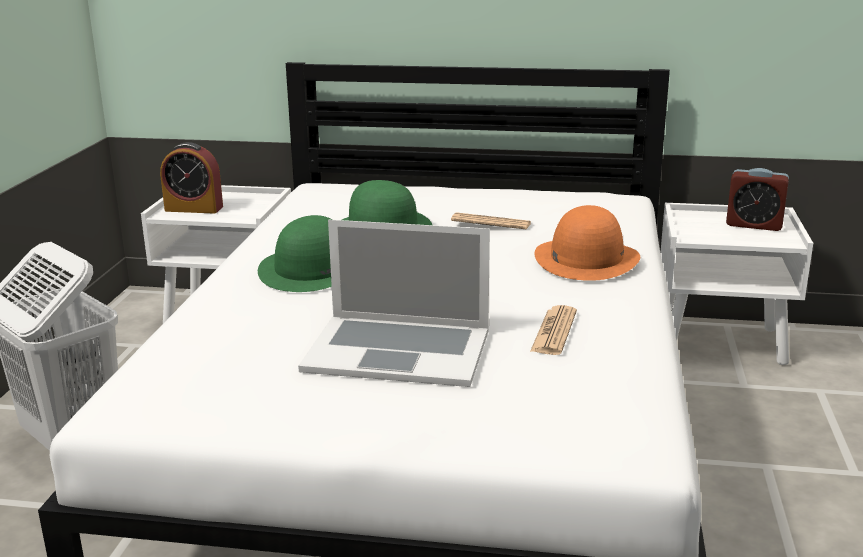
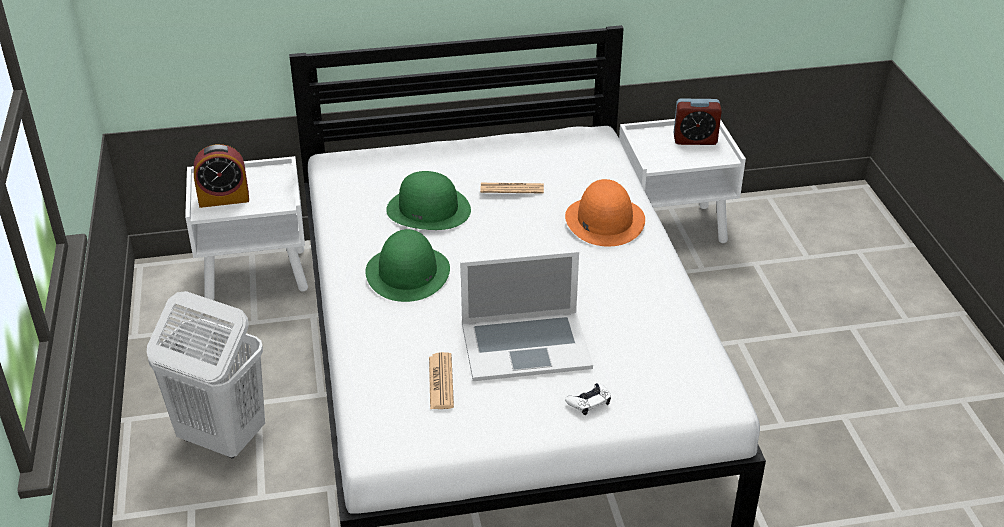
camera: 20 degrees left, 15 degrees up
(437, 419) = (589, 402): none -> white game controller
(554, 331) = (619, 304): newspaper -> newspaper (441, 382)

